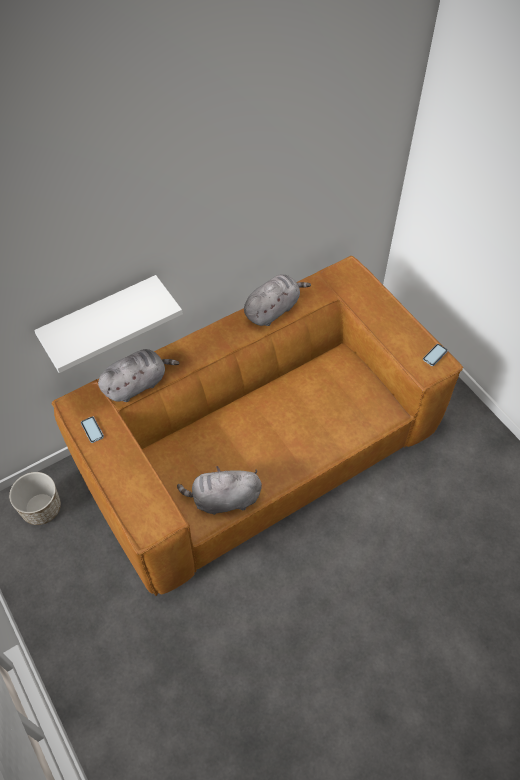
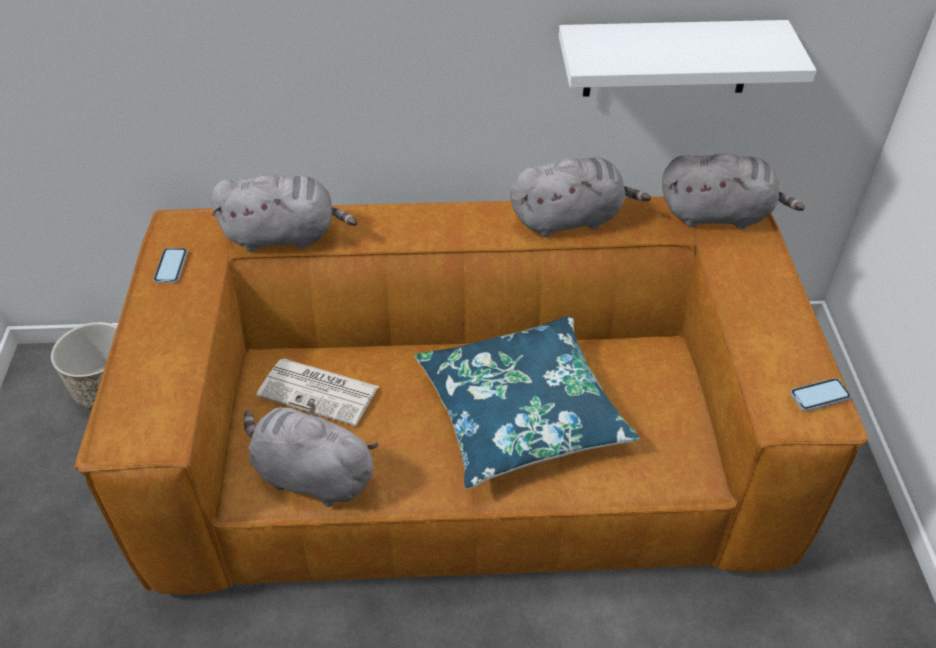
camera: 30 degrees right, 10 degrees down
(100, 316) = (260, 93): white shelf -> white shelf (668, 58)
(197, 456) = (320, 391): none -> newspaper
(299, 420) = (521, 413): none -> blue pillow
(340, 276) = (719, 215): none -> grey plush toy

